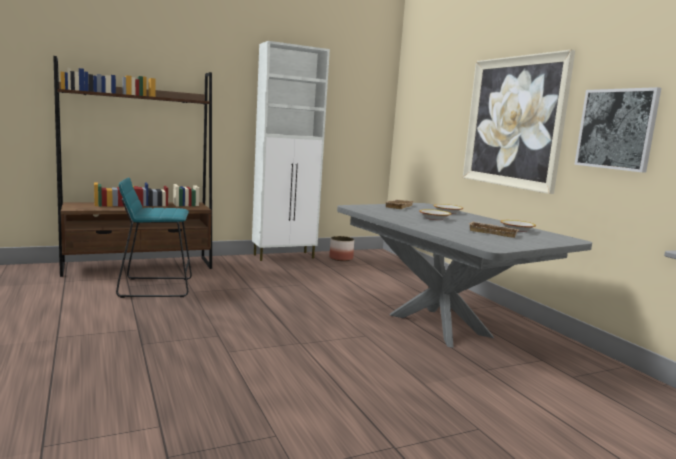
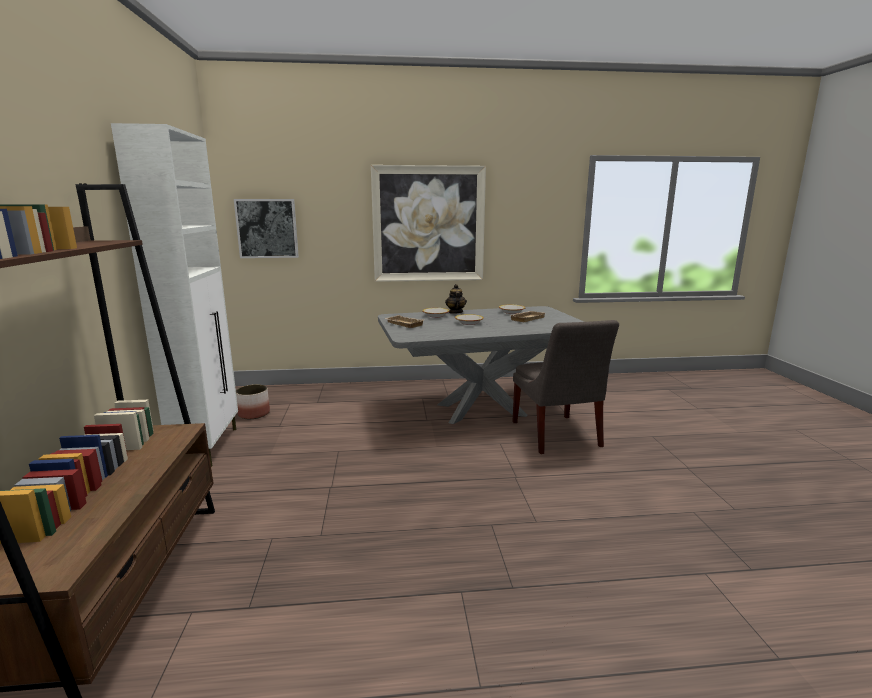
camera: 70 degrees left, 5 degrees up
(156, 287) = (276, 573): turquoise stool -> none
(411, 362) = (556, 436): none -> grey chair
(475, 216) = (455, 312): none -> teapot
(616, 129) = (528, 226): picture -> picture (267, 228)

